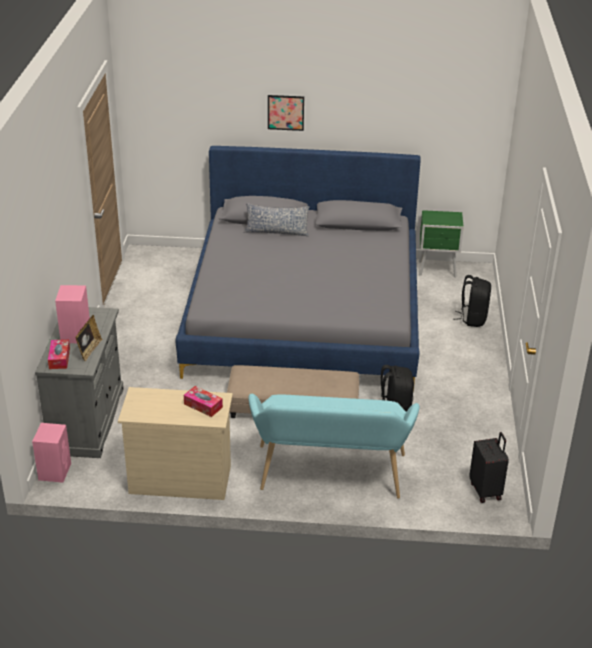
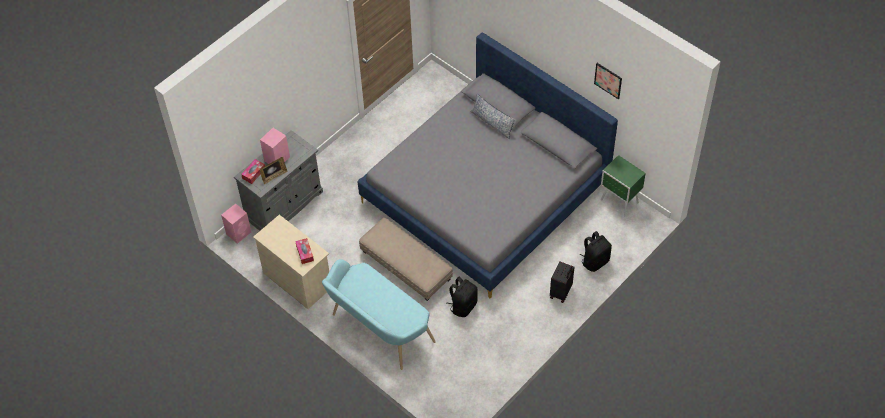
camera: 40 degrees right, 20 degrees up
(285, 112) = (532, 39): picture -> picture (608, 80)
(486, 491) = (456, 397): black suitcase -> black suitcase (561, 292)

